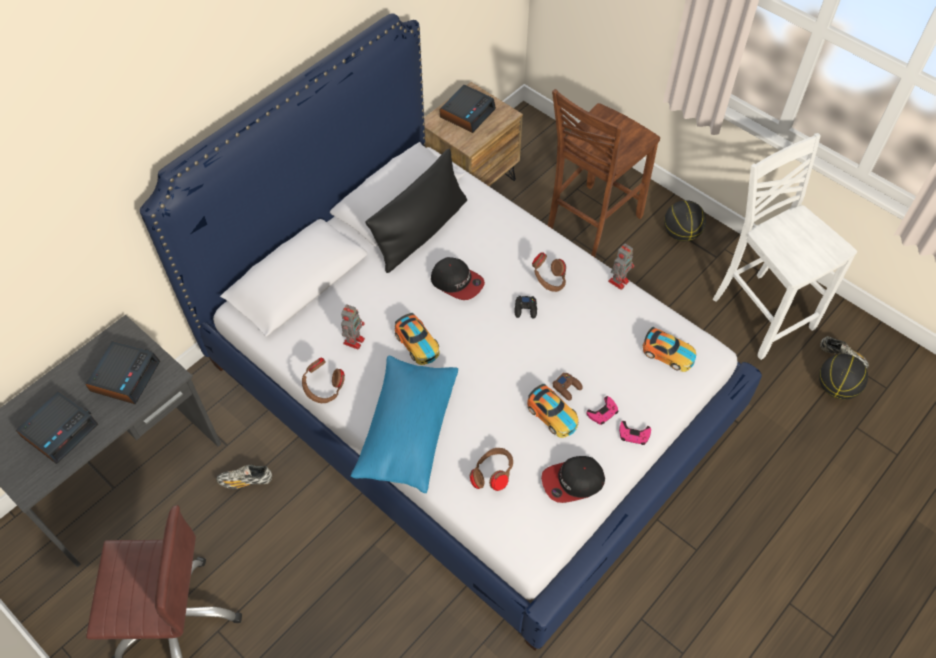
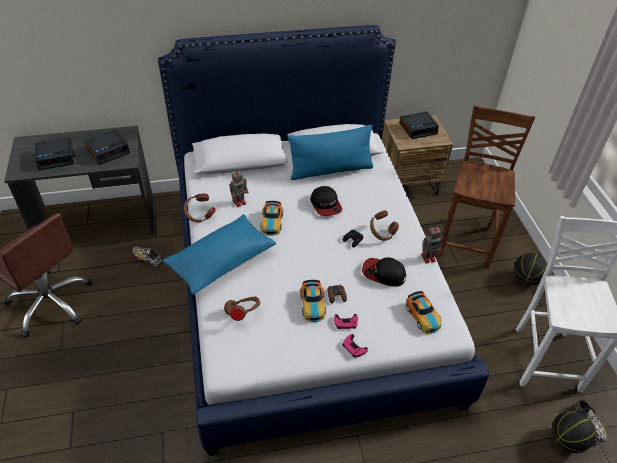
camera: 35 degrees right, 10 degrees down
(421, 231) = (330, 170): black pillow -> blue pillow
(572, 481) = (288, 348): cap -> cap (383, 273)
(590, 223) = (467, 241): brown chair -> brown chair turned 120 degrees clockwise

